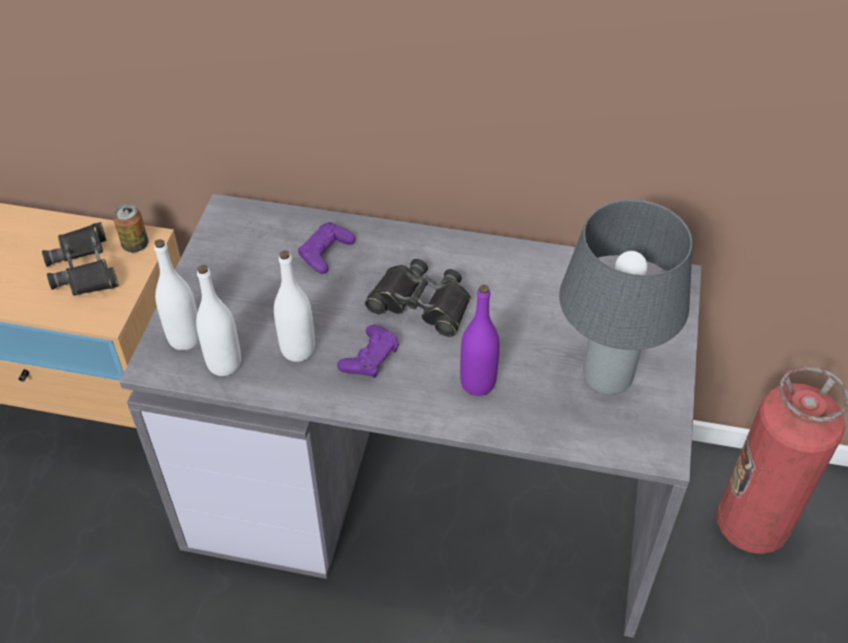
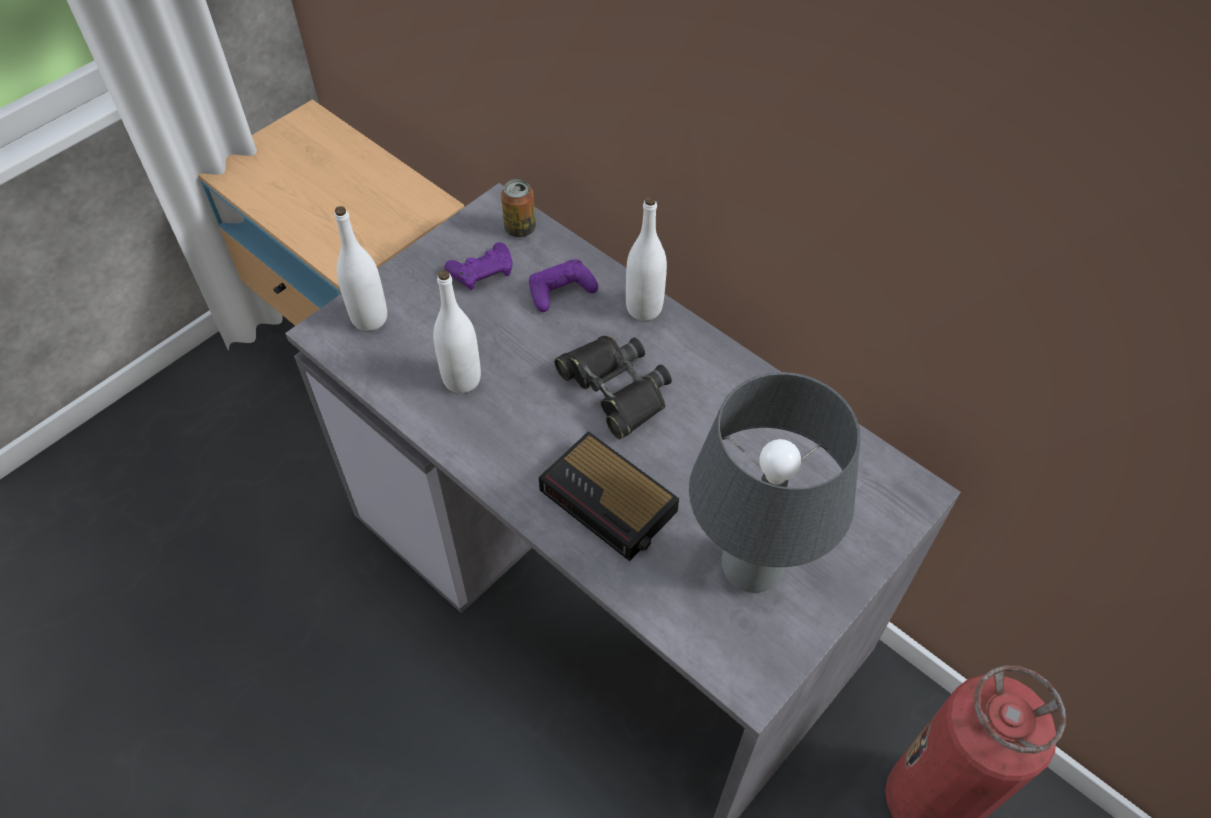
camera: 30 degrees right, 5 degrees up
(84, 267) = (361, 208): black binoculars -> none
(135, 245) = (419, 205): can -> can (520, 229)
(224, 364) = (385, 360): white bottle -> white bottle (644, 308)
(370, 357) = (523, 421): purple game controller -> purple game controller (482, 271)
(477, 383) = (610, 502): purple bottle -> alarm clock

